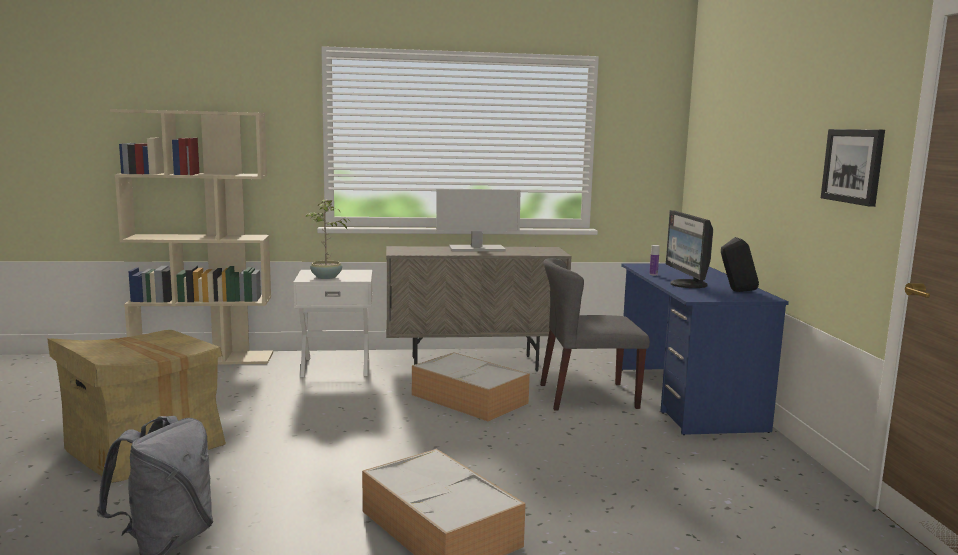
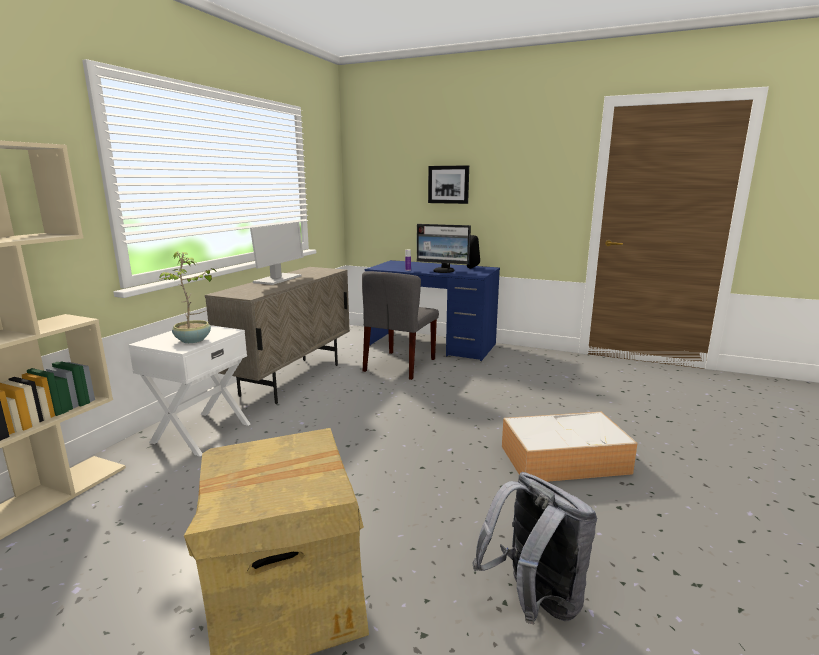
camera: 60 degrees left, 5 degrees up
(471, 399) = (360, 398): storage box -> none
(853, 166) = (547, 185): picture -> picture (448, 184)

